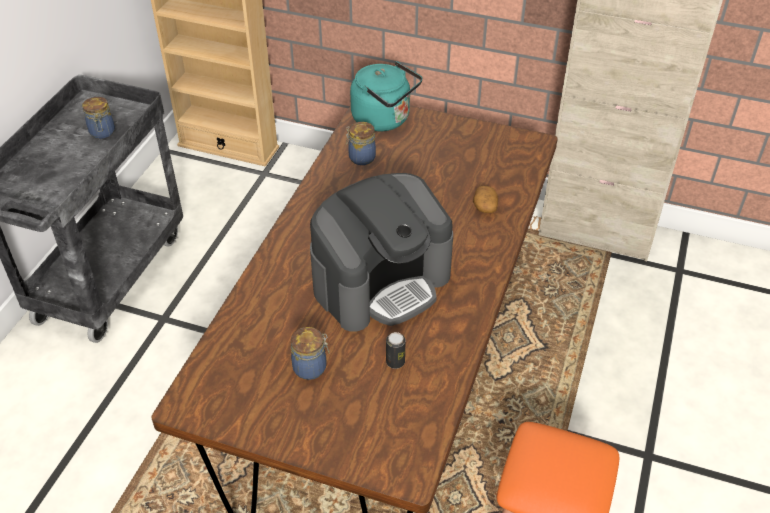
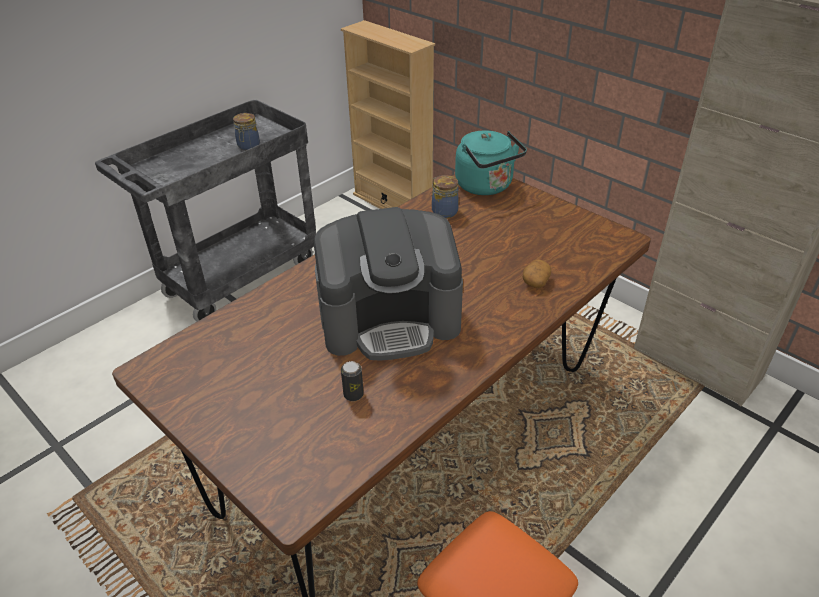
camera: 25 degrees right, 5 degrees down
(311, 367) = (274, 374): jar -> none

